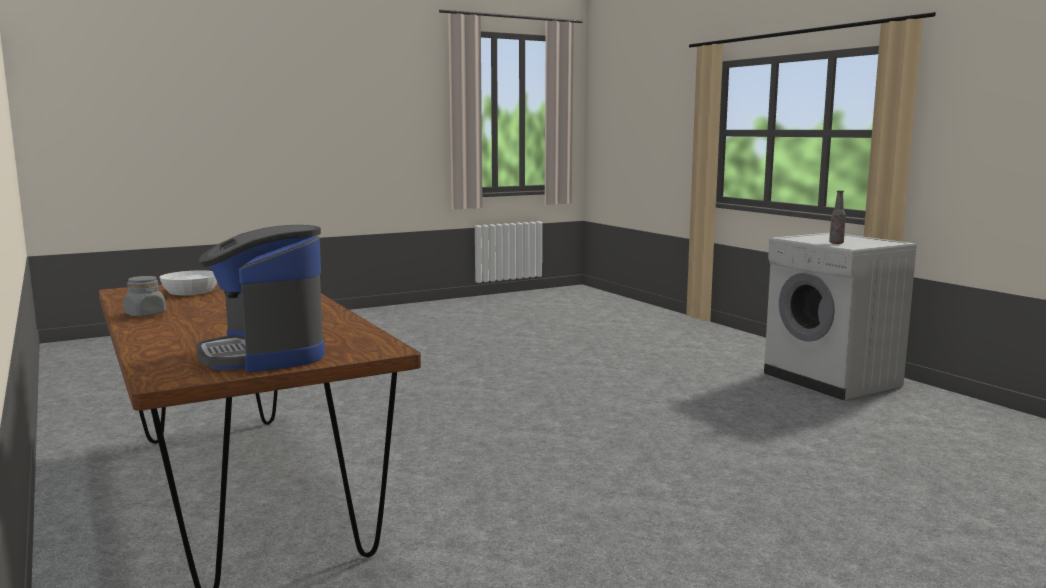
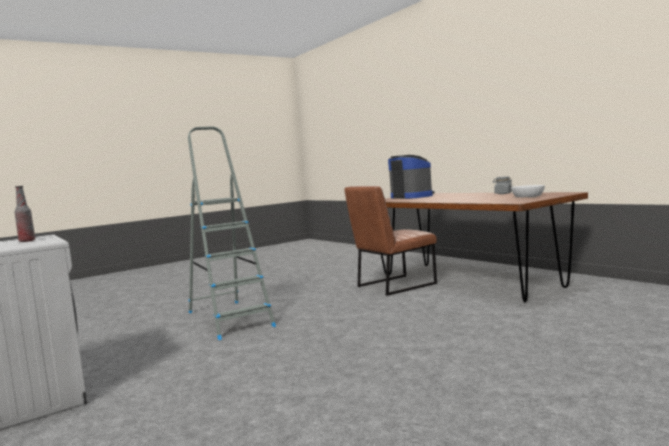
camera: 175 degrees right, 5 degrees down
(395, 503) = (394, 285): none -> brown chair
(717, 454) = (229, 319): none -> grey step ladder

